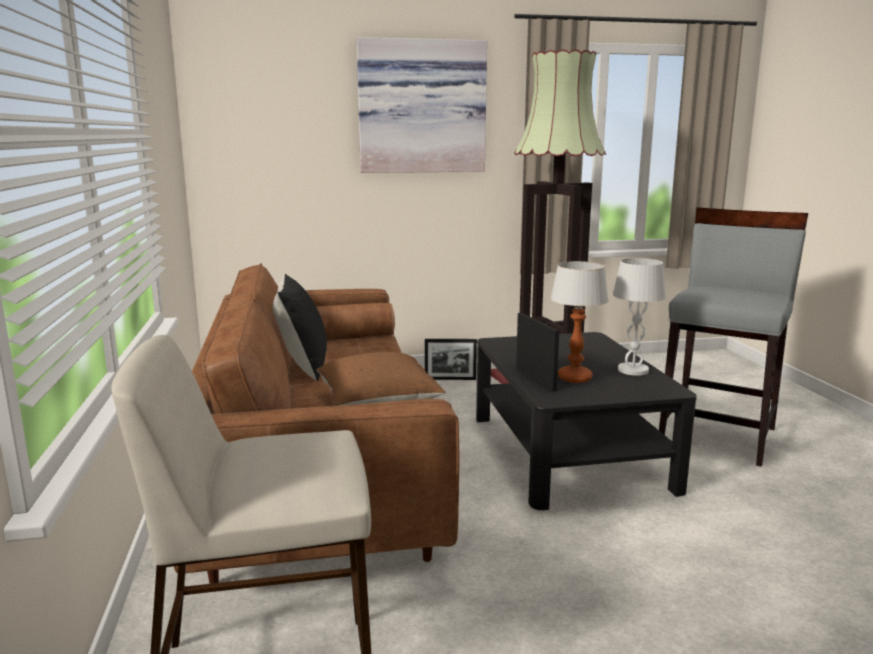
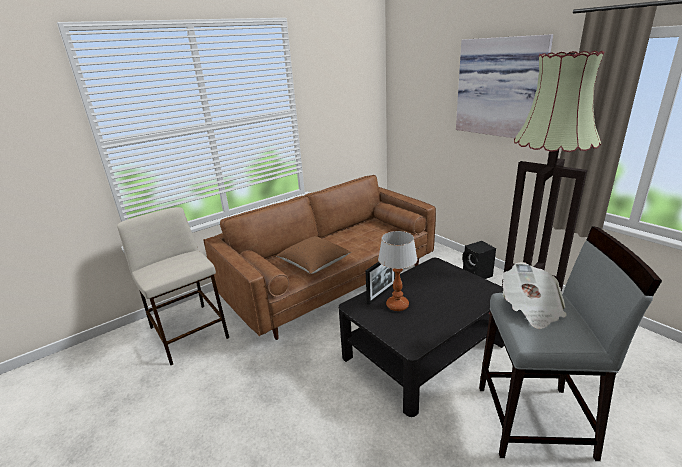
camera: 65 degrees right, 10 degrees up
(302, 367) = (344, 233): black pillow -> none
(450, 379) = (477, 275): picture frame -> black speaker
(633, 370) = (437, 323): white table lamp -> none
(718, 294) = (531, 309): none -> newspaper

